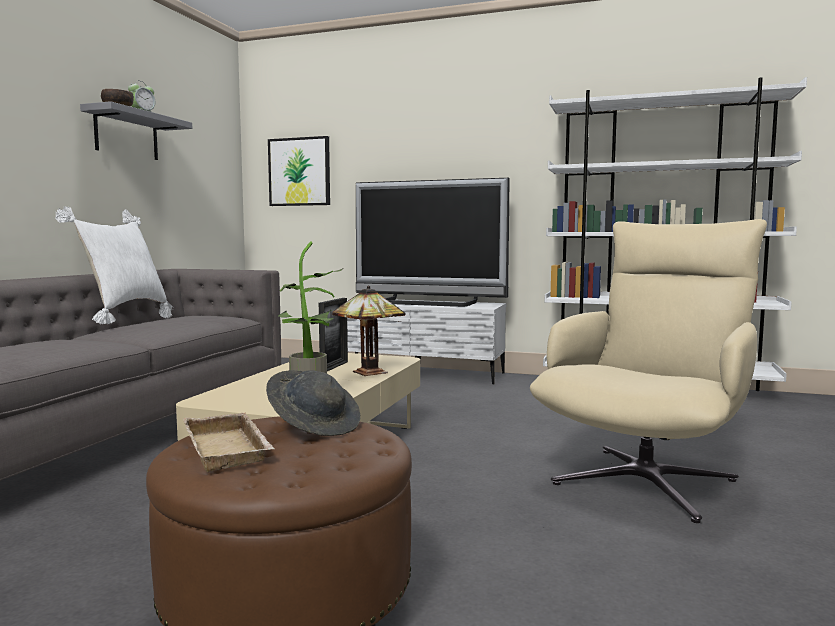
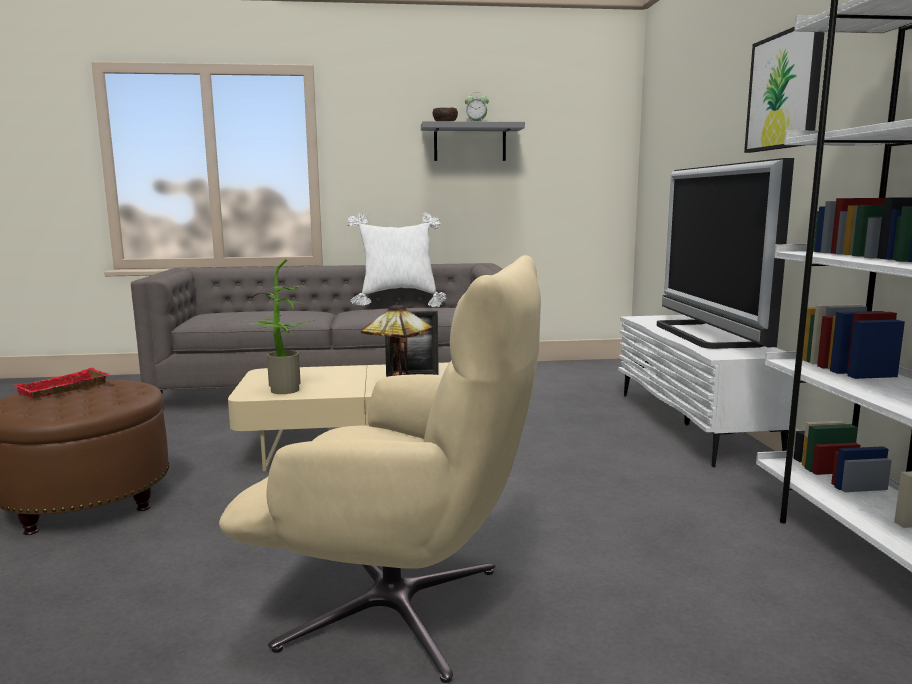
camera: 65 degrees right, 5 degrees up
(230, 449) = (64, 389): beige tray -> red tray
(299, 172) = (666, 156): picture -> picture (784, 91)
(315, 425) = (118, 394): grey hat -> none

